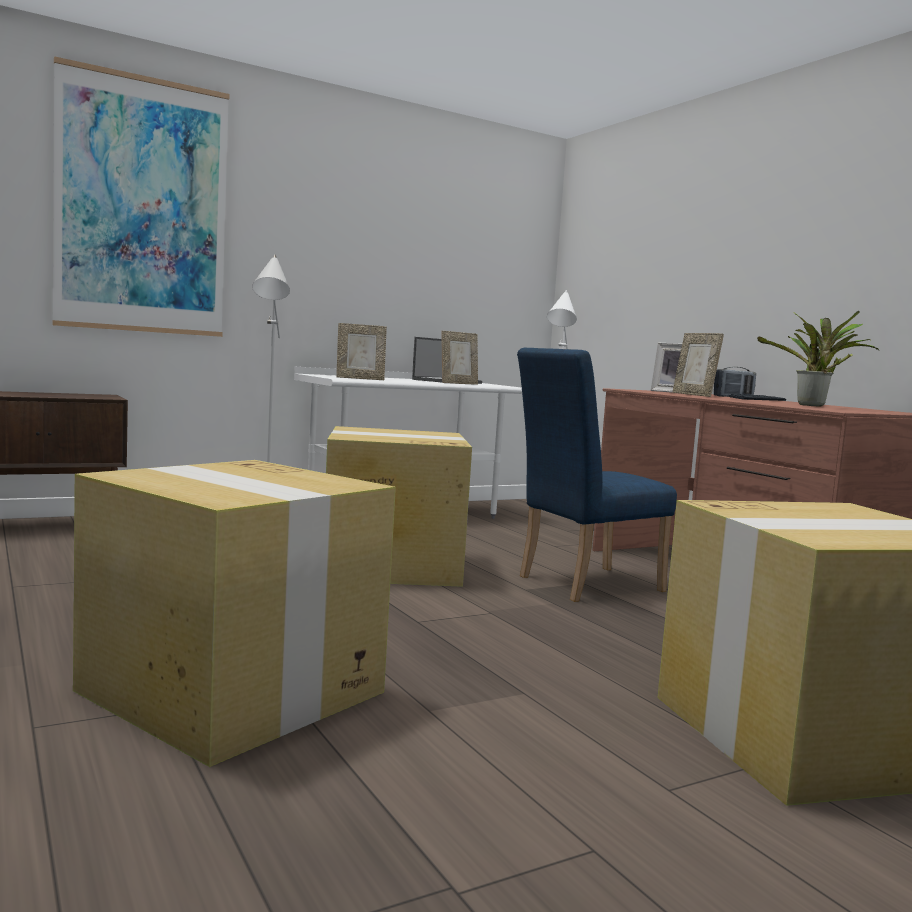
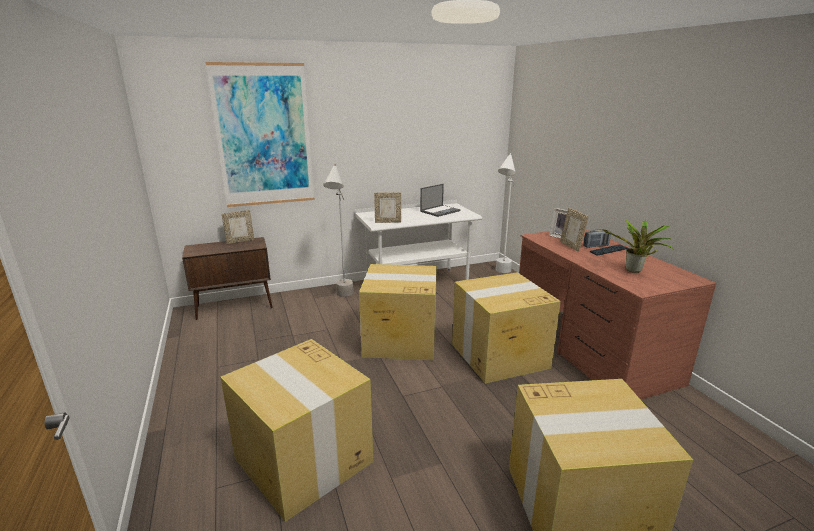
camera: 10 degrees right, 15 degrees up
(458, 383) = (444, 218): picture frame -> picture frame (240, 241)
(581, 584) = (498, 356): blue chair -> cardboard box

